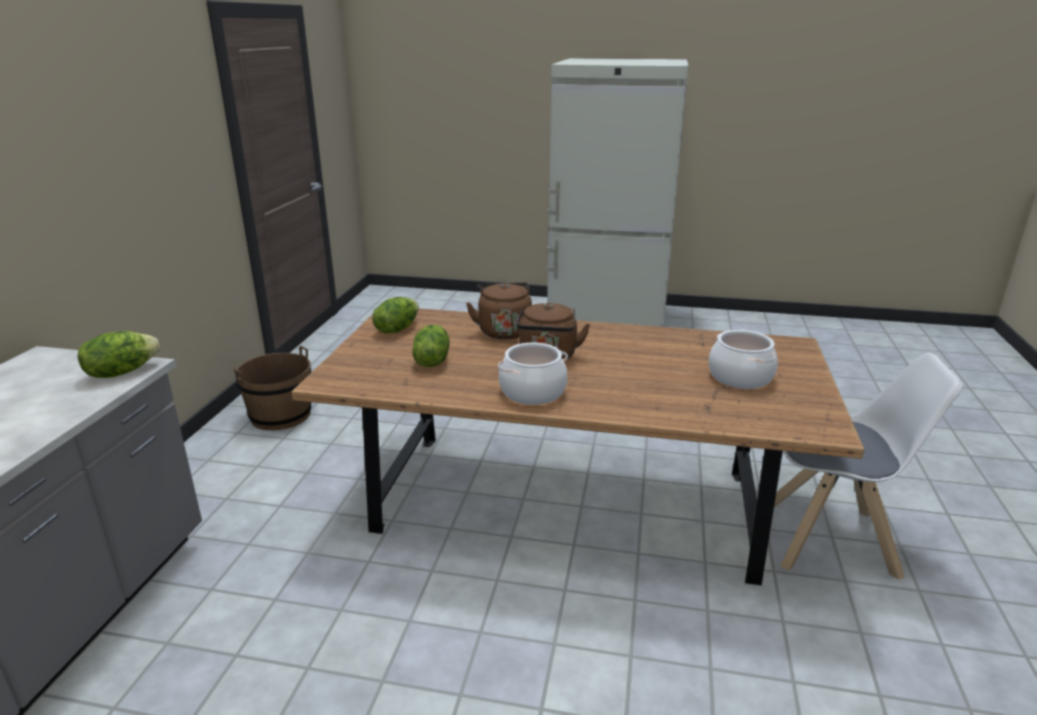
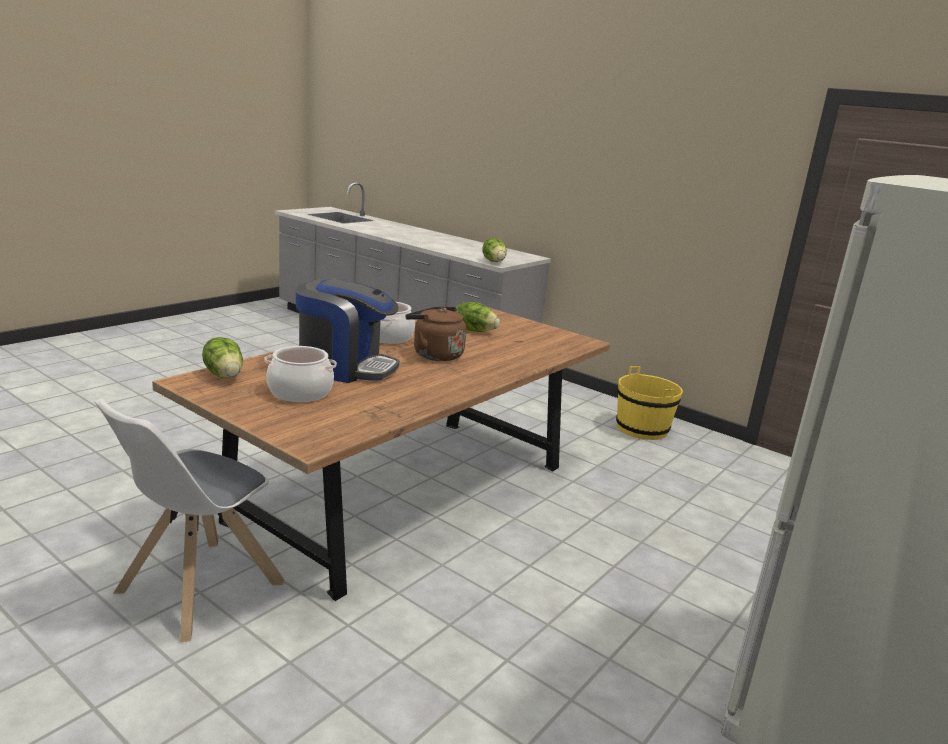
camera: 115 degrees right, 5 degrees down
(280, 415) = (642, 429): brown bucket -> yellow bucket
(397, 329) = (547, 335): lettuce -> lettuce (225, 375)
(504, 331) = (505, 358): brown kettle -> none
(654, 381) = (345, 367): none -> coffee machine

